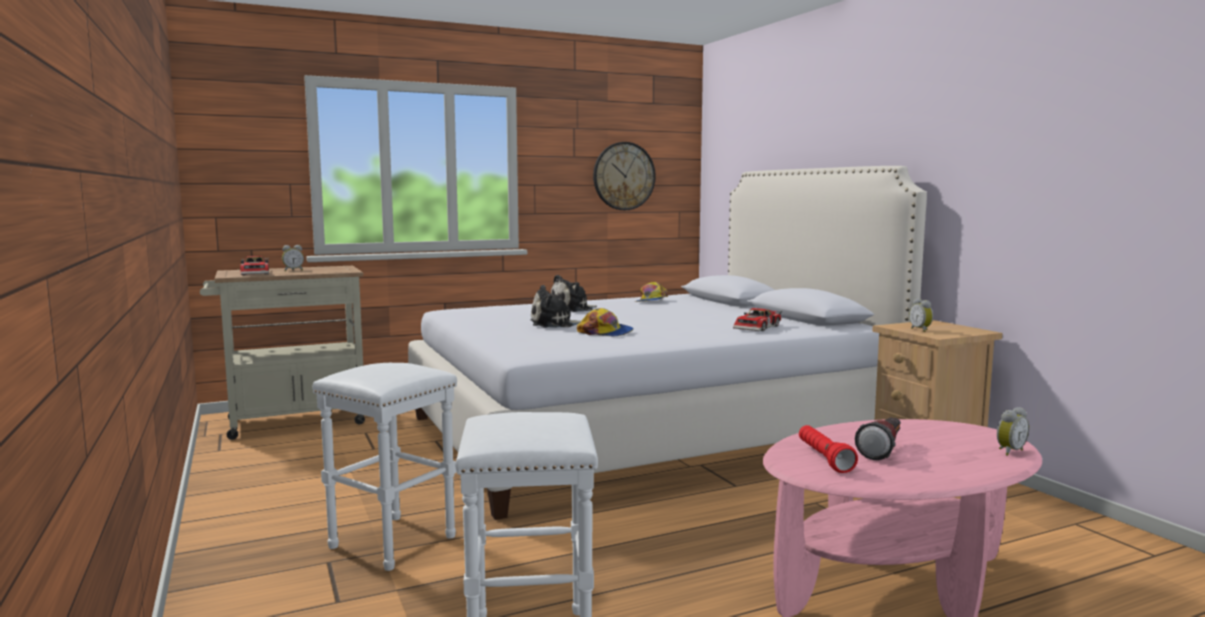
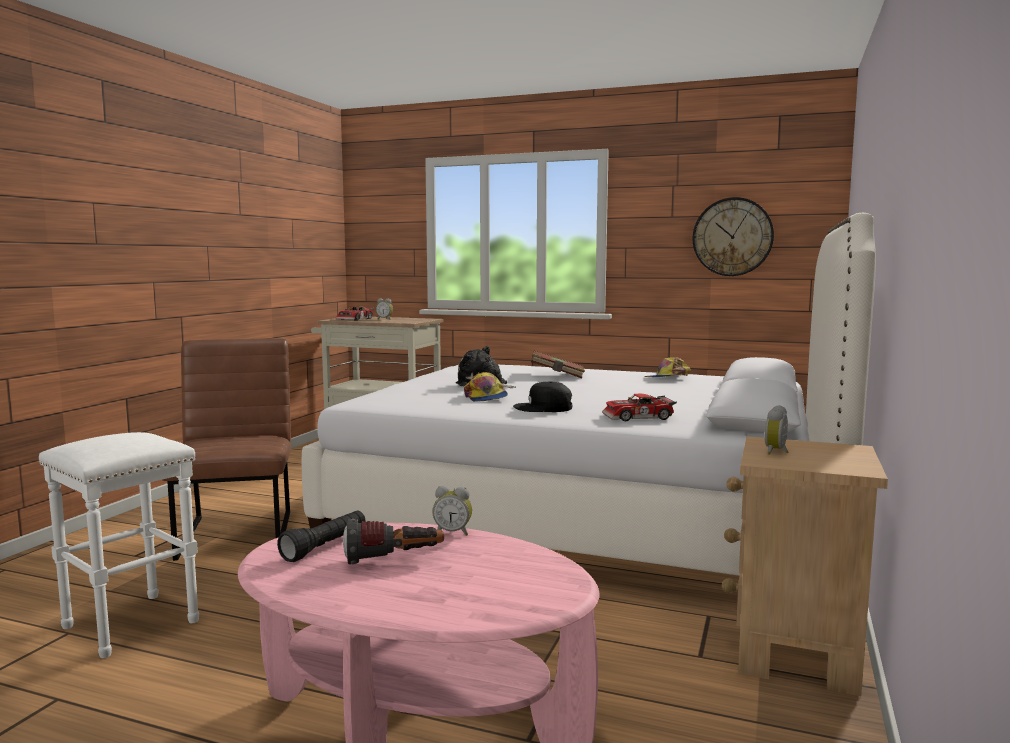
camera: 45 degrees right, 0 degrees up
(393, 540) = (238, 533): white stool -> brown chair
(573, 309) = (557, 375): plush toy -> brown book
(679, 332) = (543, 408): none -> black cap
(824, 459) = (325, 547): red flashlight -> black flashlight
(1008, 451) = (496, 611): alarm clock -> alarm clock (453, 532)

